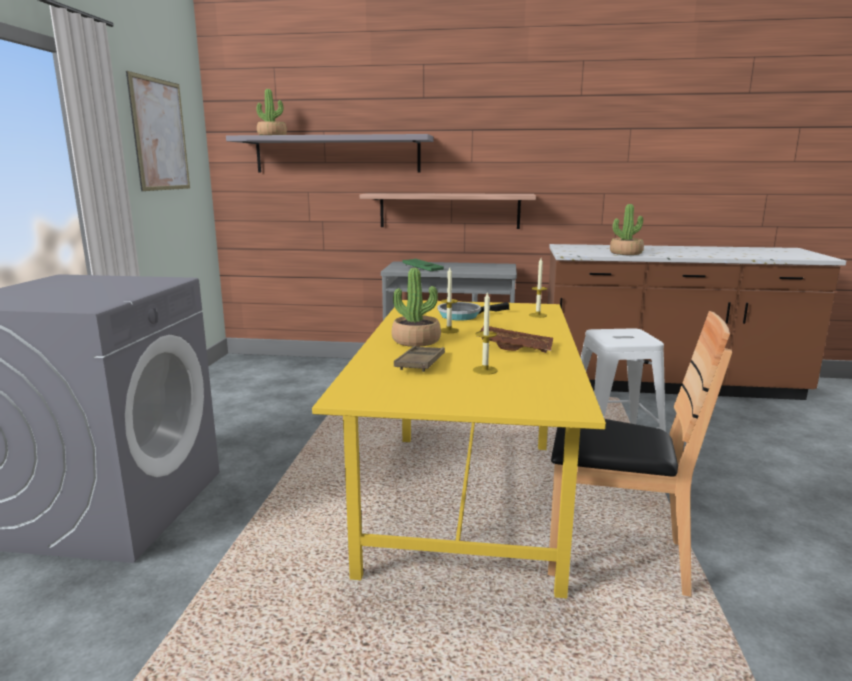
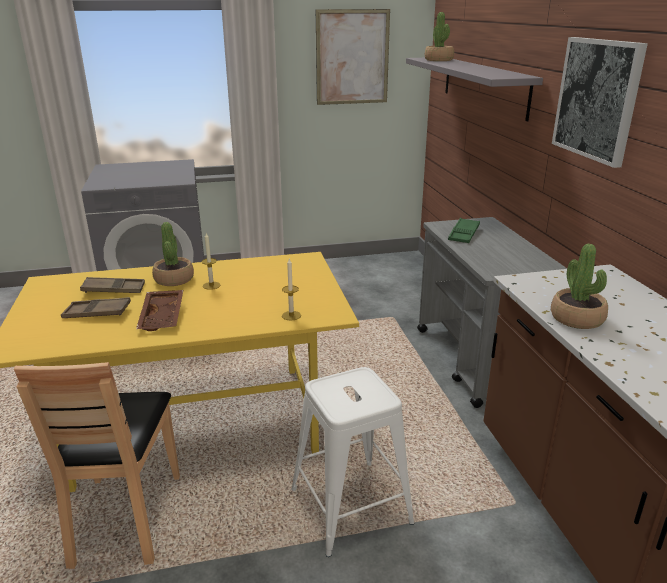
camera: 70 degrees right, 10 degrees up
(449, 210) = (540, 176): shelf -> none
(463, 315) = (269, 283): frying pan -> none
(485, 370) = (97, 313): candle -> brown tray
(503, 142) = (597, 99): none -> picture

